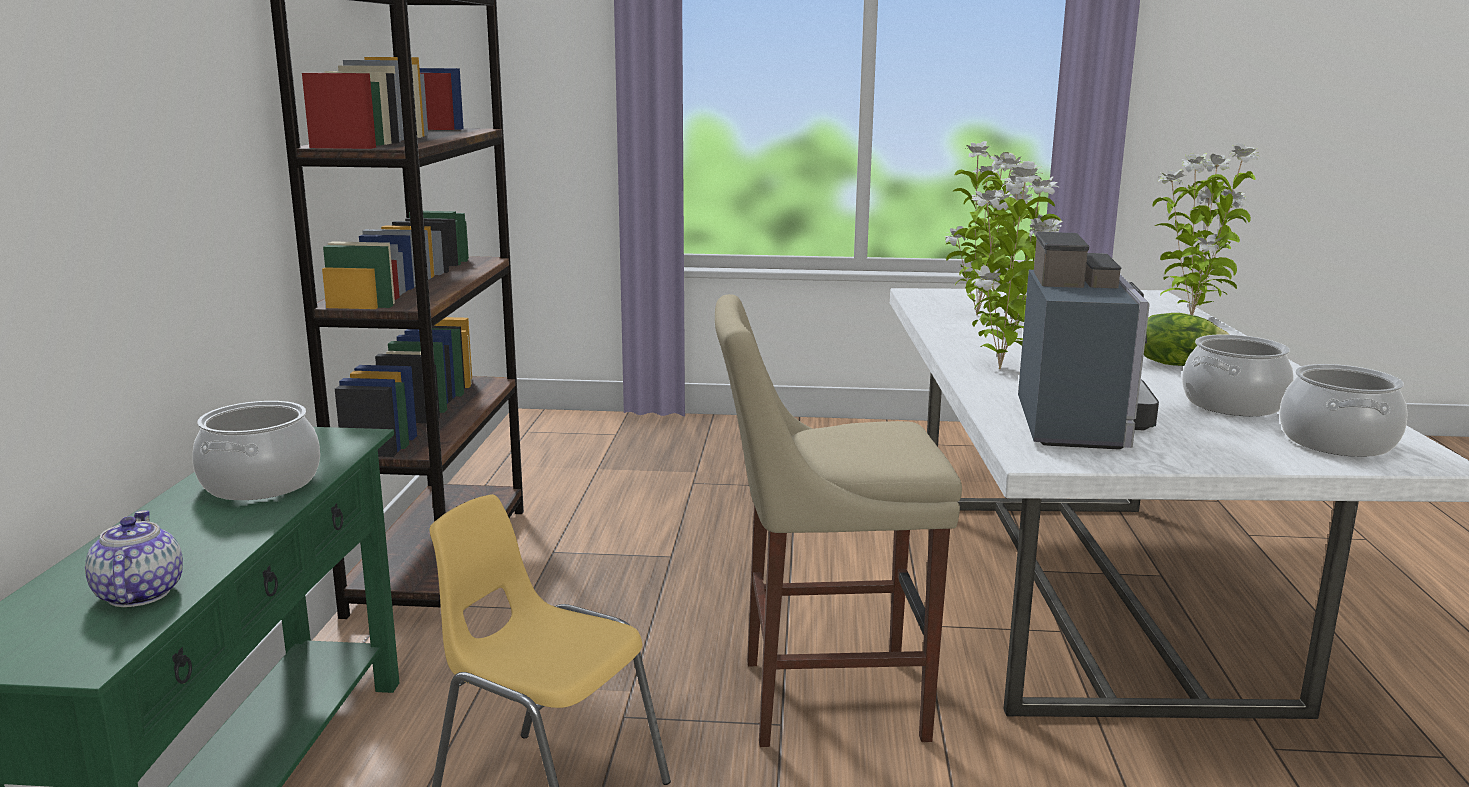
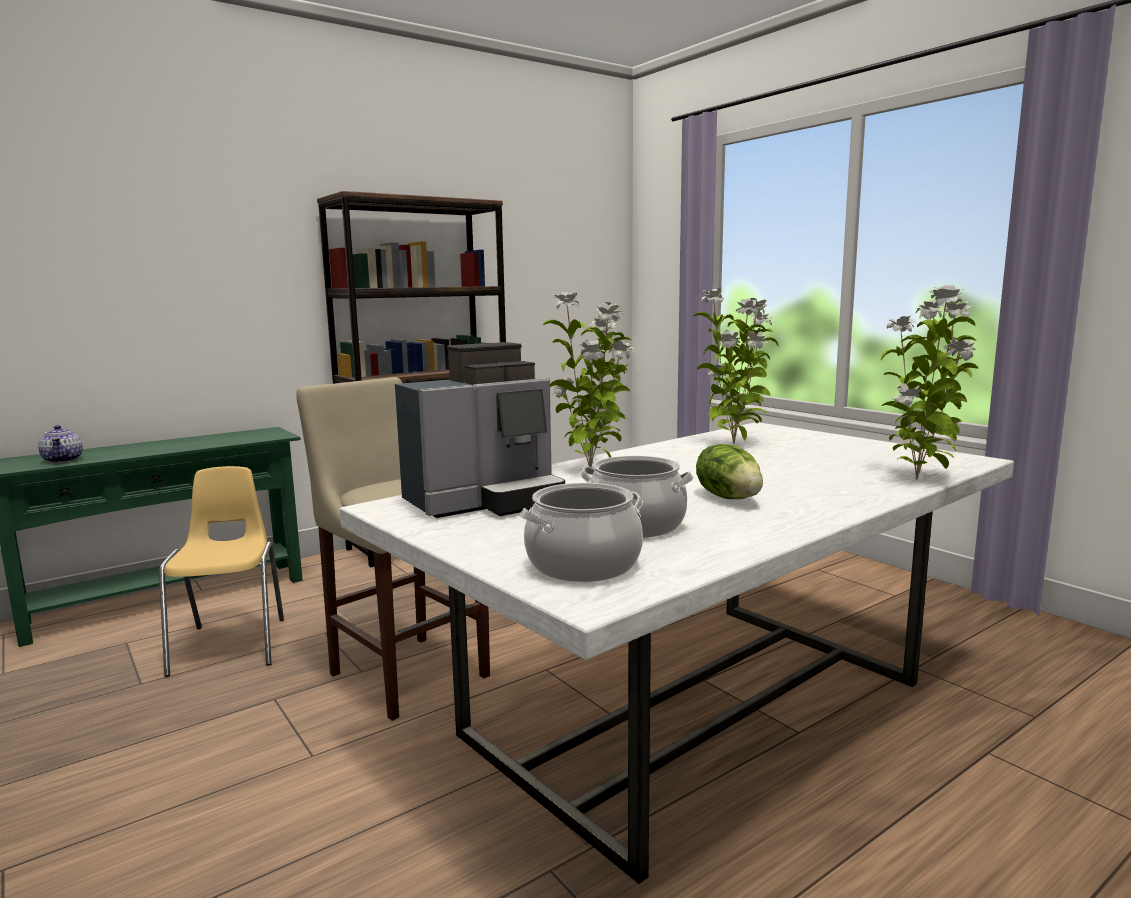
camera: 50 degrees right, 5 degrees down
(138, 594) = (63, 460): teapot -> teapot turned 120 degrees clockwise
(261, 483) = (201, 442): cooking pot -> none

